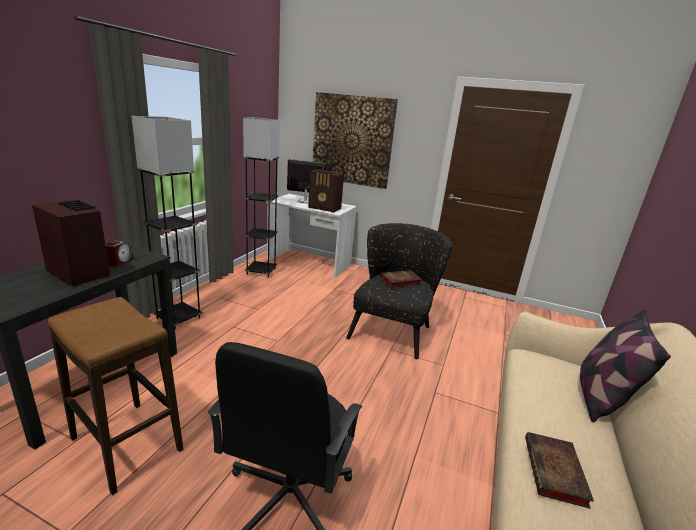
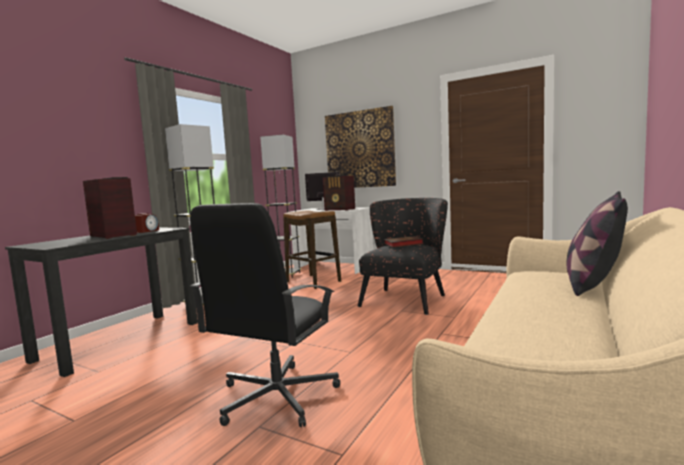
camera: 10 degrees right, 15 degrees down
(126, 444) = (139, 372): stool -> stool (313, 282)
(555, 473) = (520, 318): book -> none

